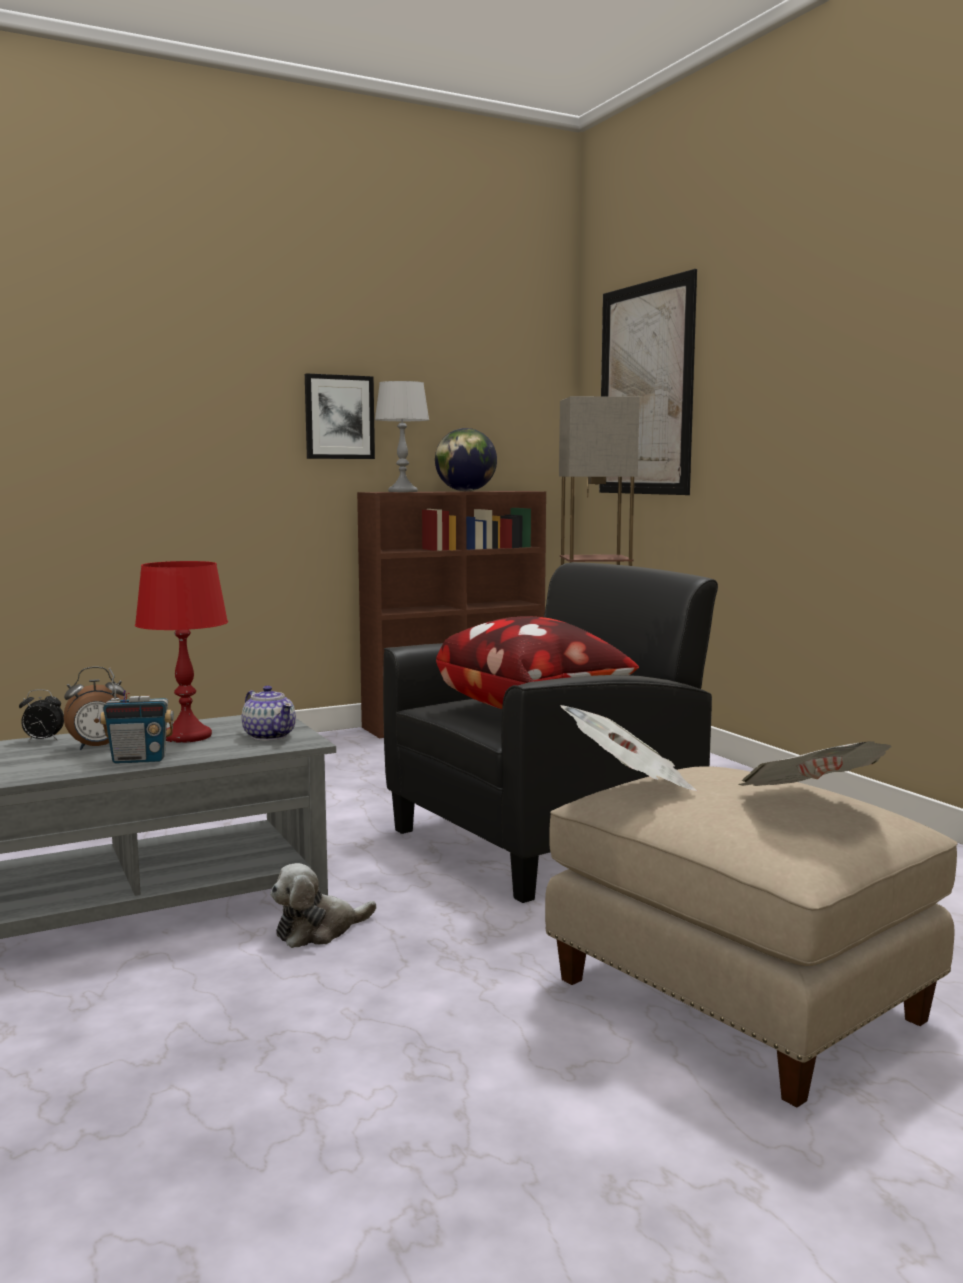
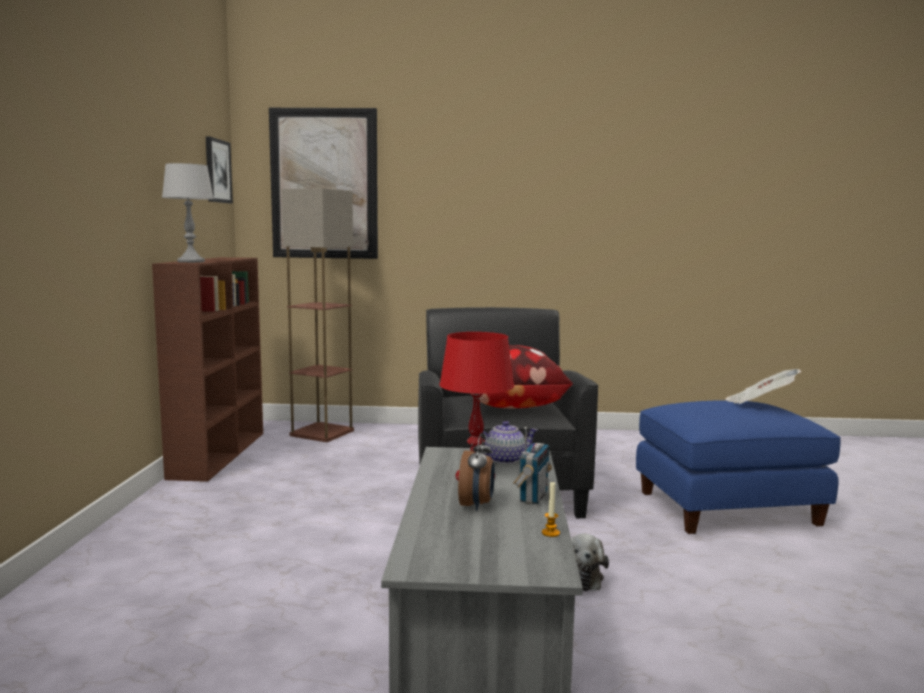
camera: 60 degrees left, 0 degrees up
(29, 777) = (550, 533): none -> candle
(42, 740) = (423, 520): alarm clock -> none
(339, 417) = (137, 193): picture -> picture (217, 171)
(465, 491) = (216, 259): globe -> none
(629, 783) = (710, 416): newspaper -> none
(740, 999) = (727, 507): beige ottoman -> blue ottoman

